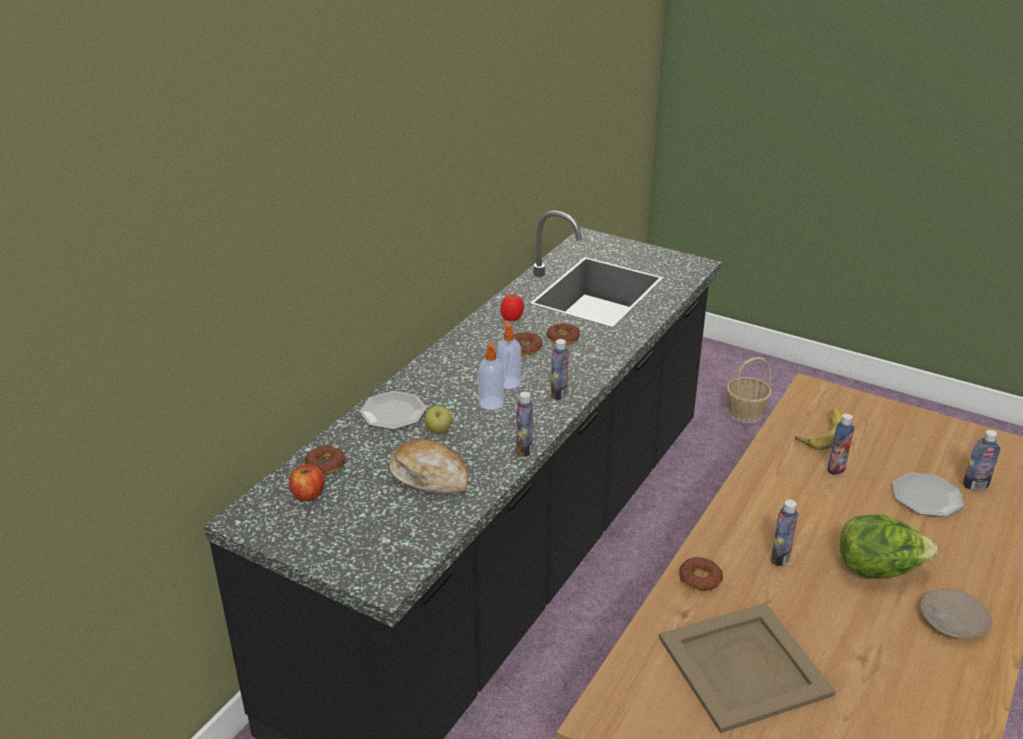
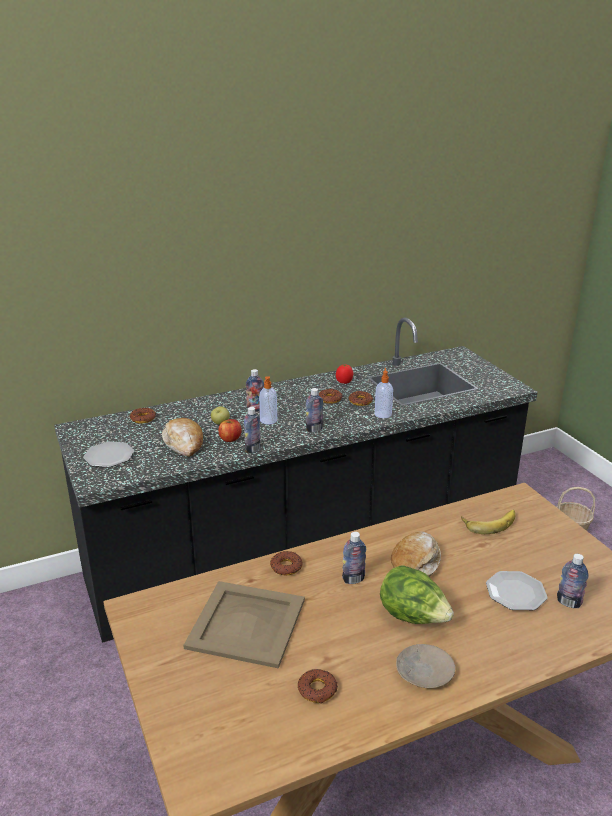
camera: 35 degrees right, 5 degrees down
(308, 494) = (116, 429): apple -> apple (230, 439)
(393, 413) = (209, 407): plate -> plate (108, 456)
(508, 382) = (293, 413): soap dispenser -> soap dispenser (383, 414)
(811, 509) = (416, 562): none -> bread
(836, 468) = (469, 547): bottle -> bottle (255, 409)
(894, 695) = (317, 690): none -> donut

